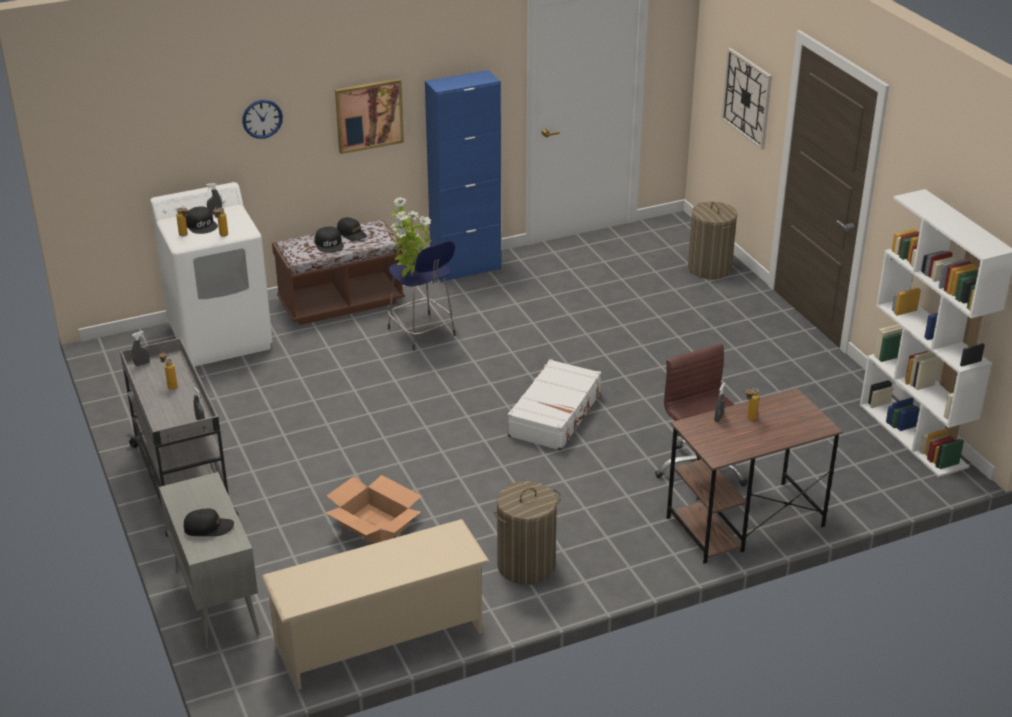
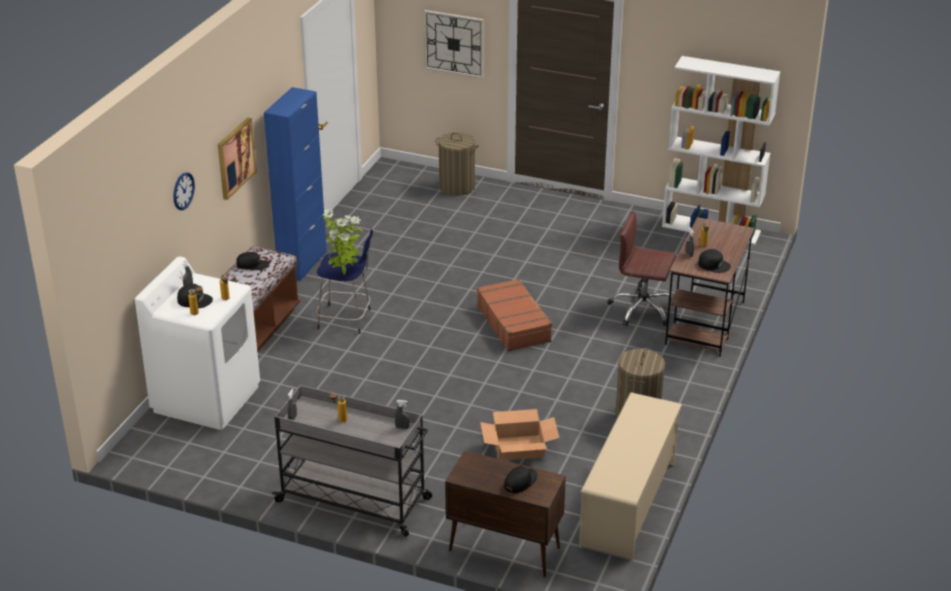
camera: 45 degrees left, 0 degrees up
(216, 601) = (503, 549): grey cabinet -> brown cabinet
(329, 244) = (250, 279): black cap -> black cap (714, 265)
(556, 415) = (514, 323): white suitcase -> brown suitcase

